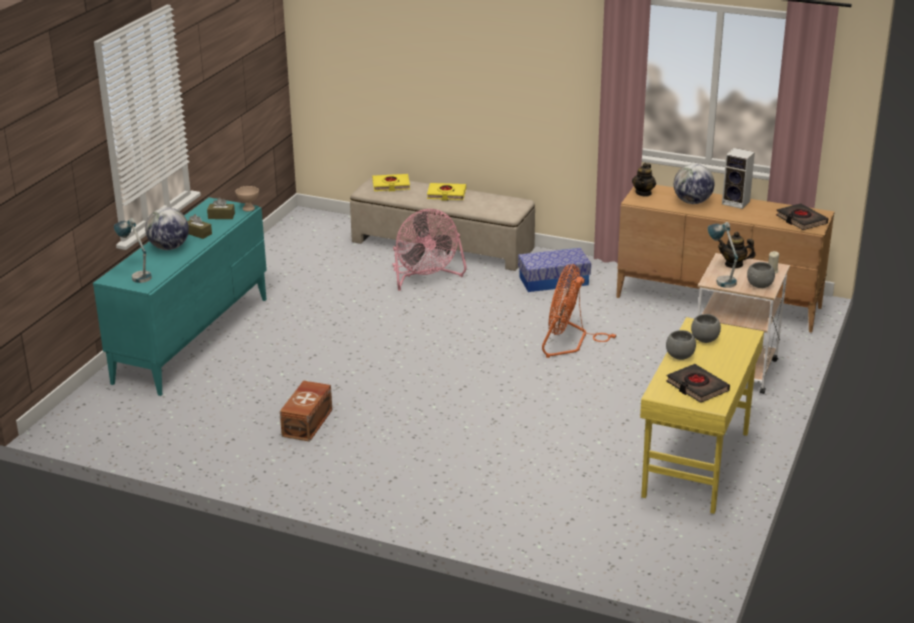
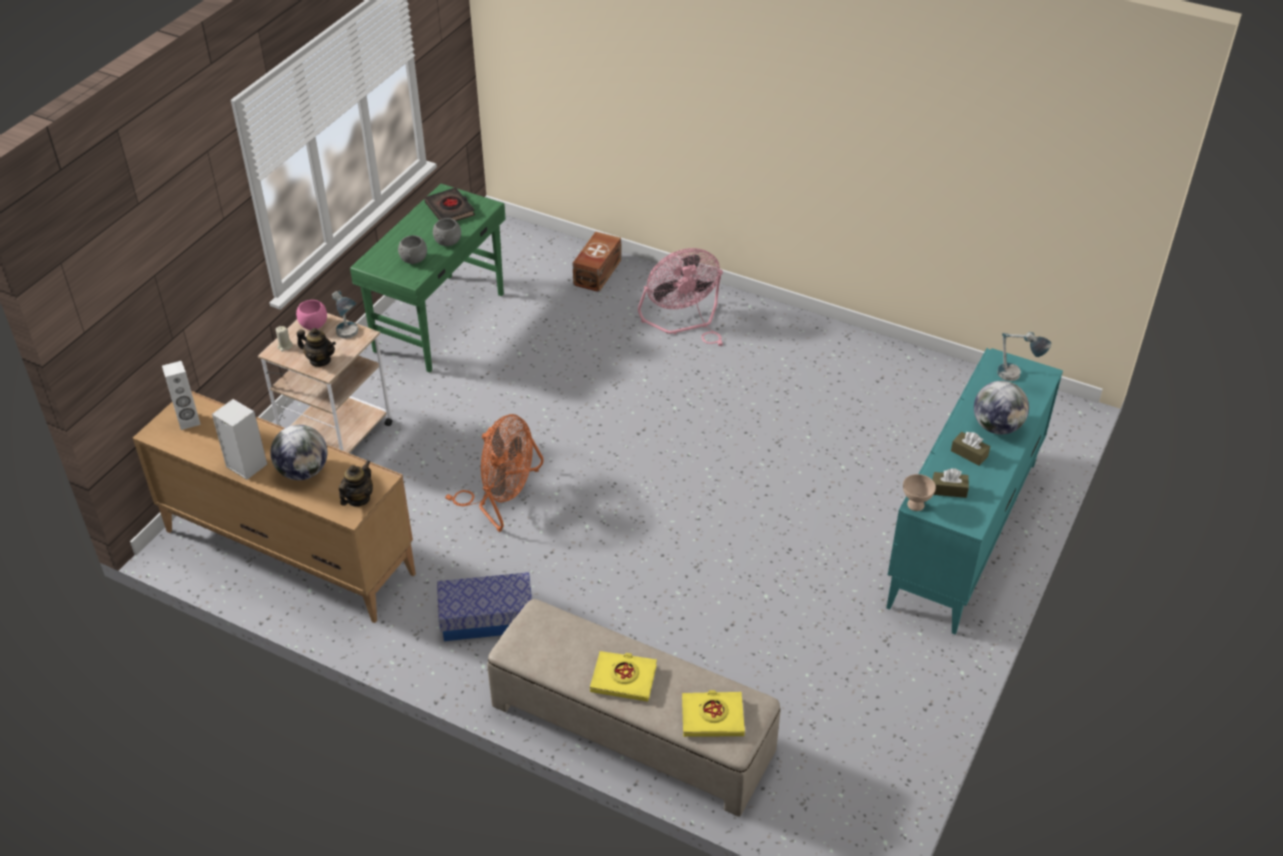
camera: 175 degrees left, 15 degrees up
(308, 422) = (804, 396): brown storage box -> brown storage box (596, 272)
(422, 278) = (670, 641): pink fan -> pink fan (688, 322)
(696, 465) = (439, 322): yellow console table -> green console table
(760, 285) = (313, 325): grey bowl -> pink bowl
(801, 220) = (189, 421): black book -> white speaker

